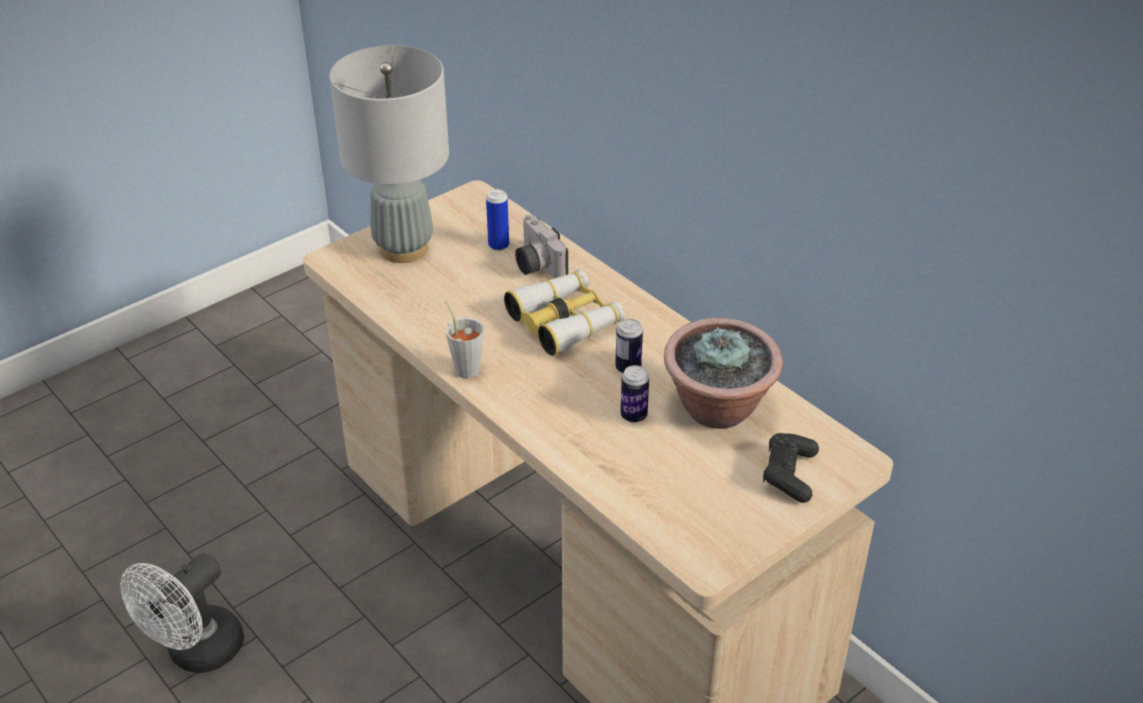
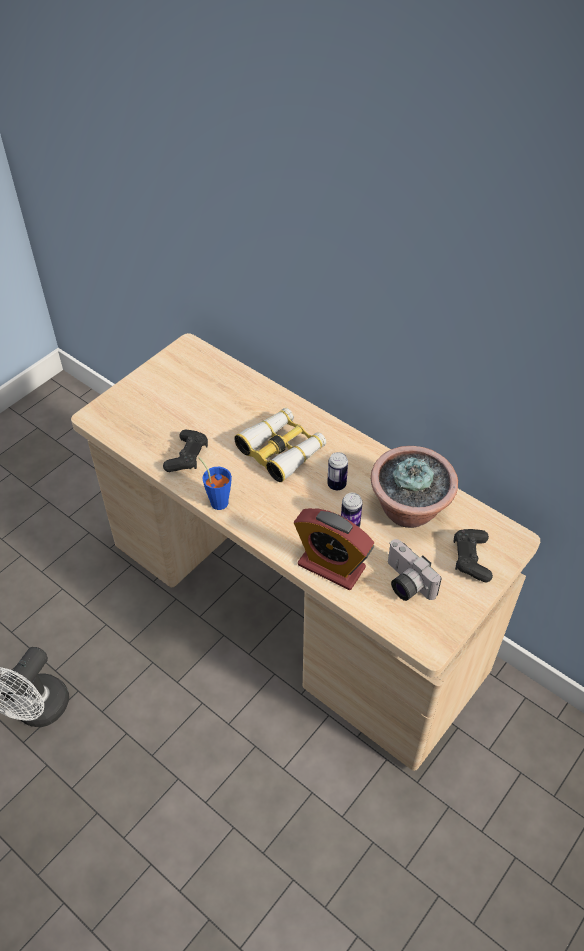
camera: 10 degrees left, 10 degrees up
(403, 248) = (145, 401): grey table lamp -> none
(440, 315) = (187, 456): none -> black game controller
(465, 367) = (217, 500): grey cup -> blue cup
(498, 245) = (217, 389): can -> none
(535, 264) = (248, 403): camera -> camera (405, 583)
(596, 459) = (331, 566): none -> alarm clock

